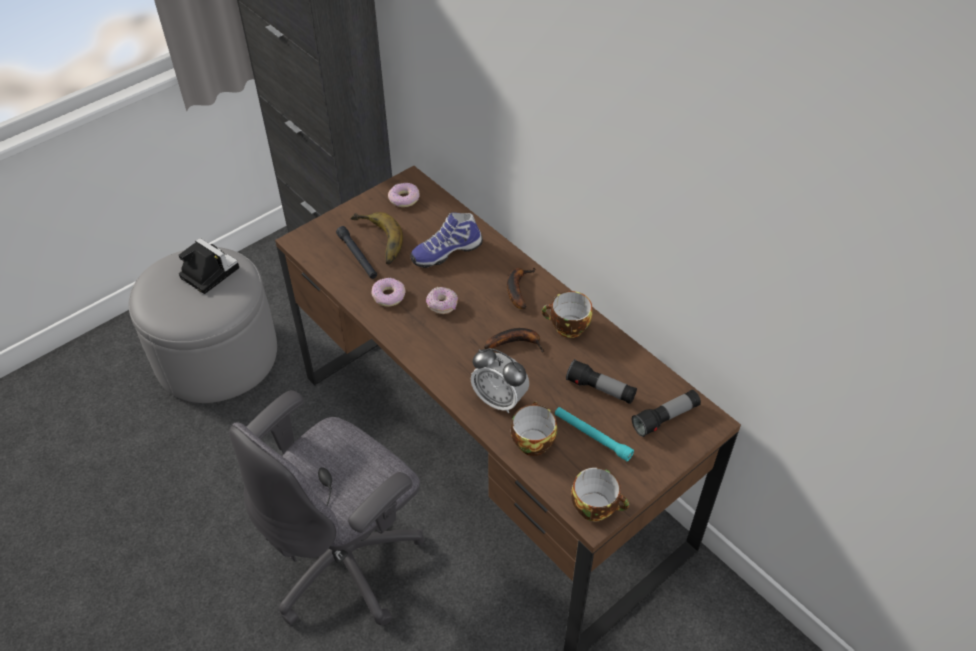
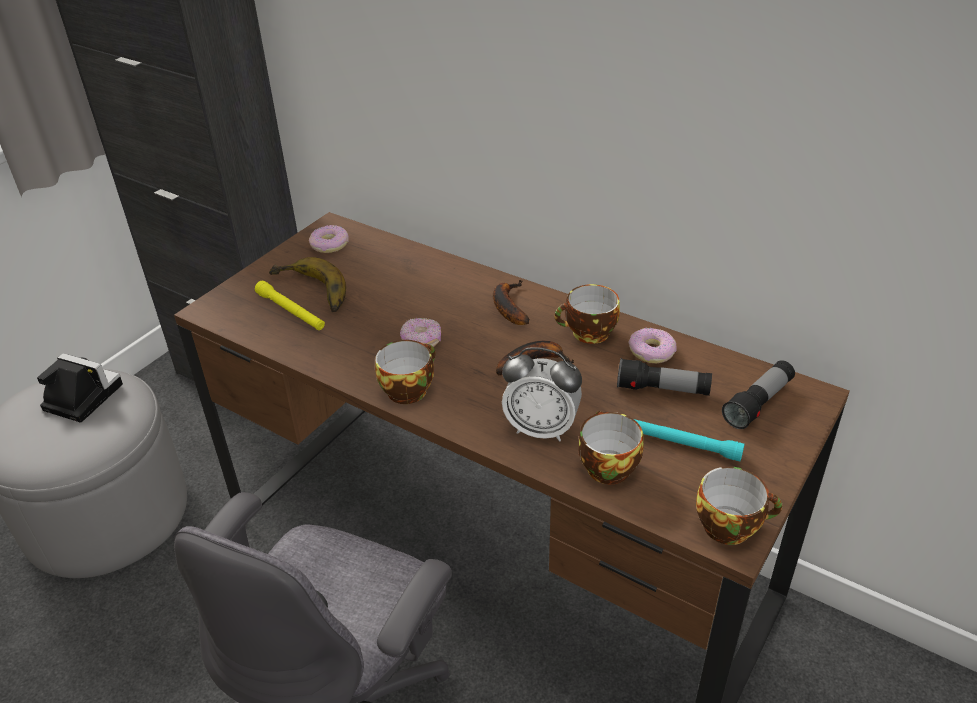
camera: 15 degrees left, 10 degrees down
(357, 256) = (291, 312): black flashlight -> yellow flashlight
(389, 296) = (347, 345): donut -> donut (652, 351)
(419, 344) = (408, 389): none -> cup
(446, 251) = (402, 286): shoe -> none

